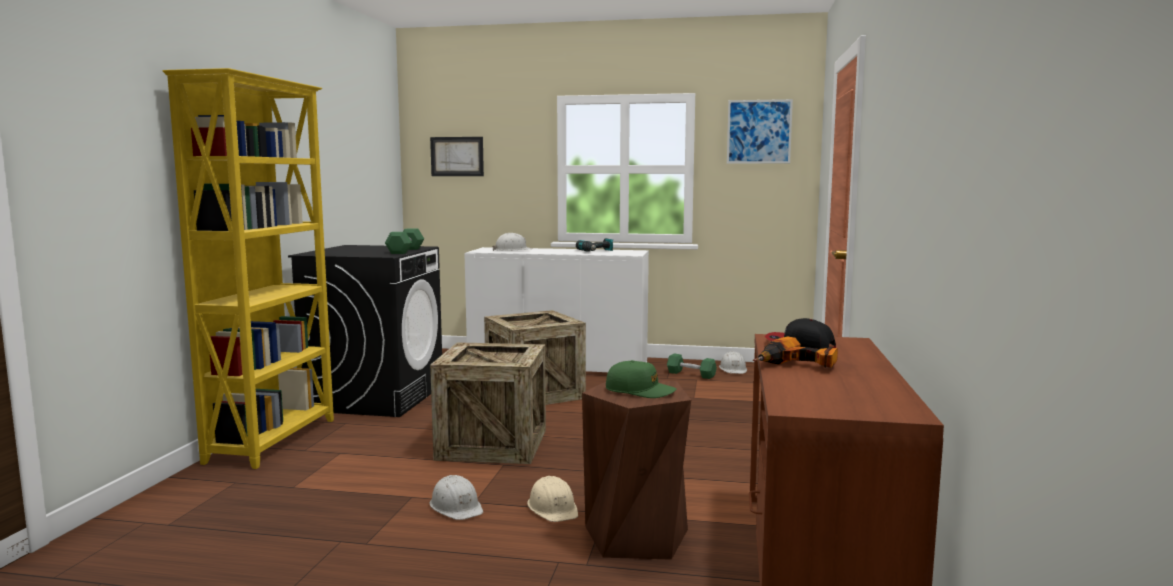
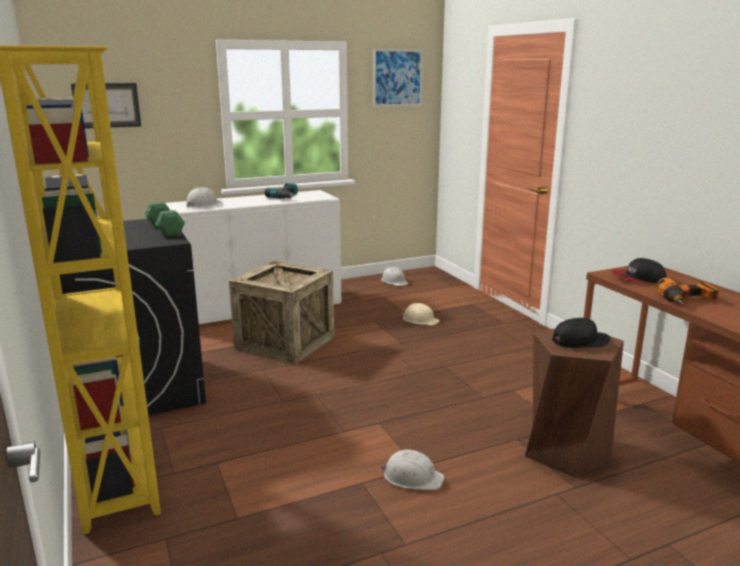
camera: 35 degrees left, 10 degrees up
(492, 444) = (337, 406): crate -> none
(553, 508) = (479, 449): beige hard hat -> beige hard hat (420, 320)
(640, 391) = (580, 341): green cap -> black cap
(691, 374) = (373, 293): green dumbbell -> none

